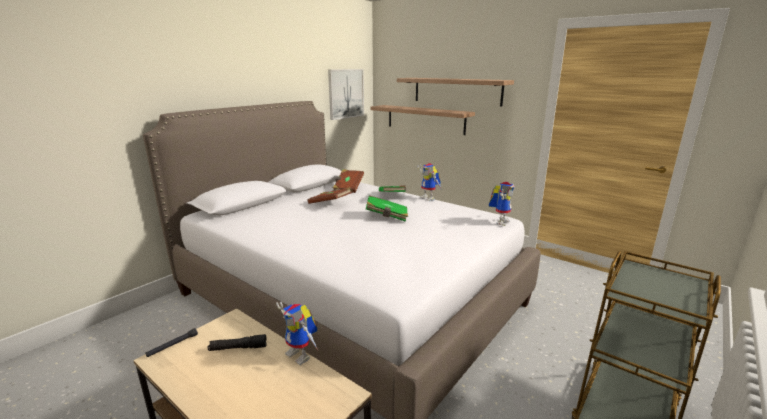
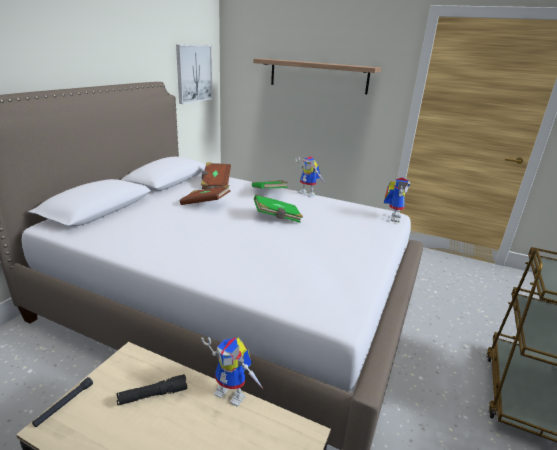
camera: 15 degrees left, 5 degrees up
(425, 119) = (282, 105): shelf -> none

